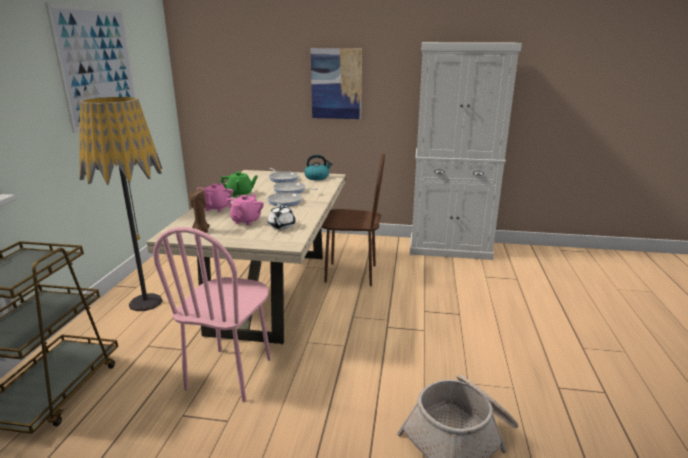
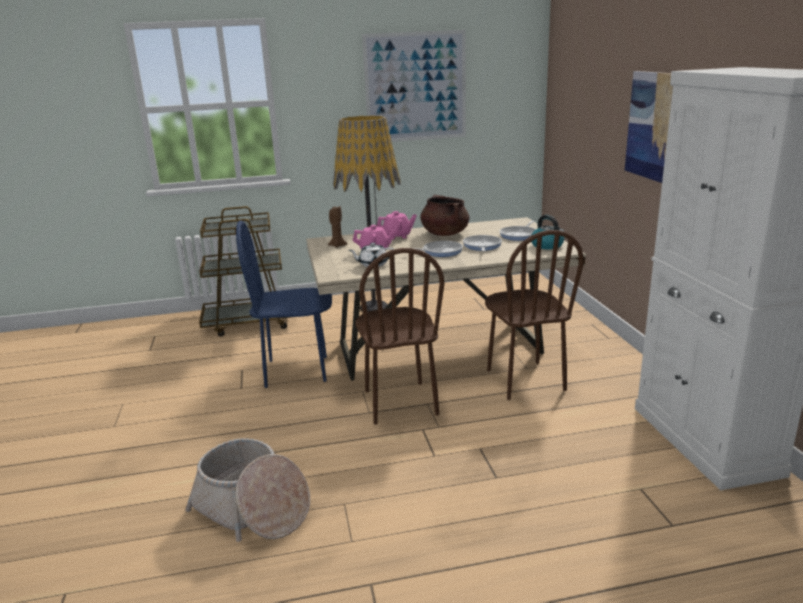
camera: 70 degrees right, 0 degrees up
(230, 374) = (296, 371): pink chair -> blue chair
(240, 194) = (444, 234): green teapot -> brown cooking pot
(341, 328) = (400, 402): none -> brown chair

